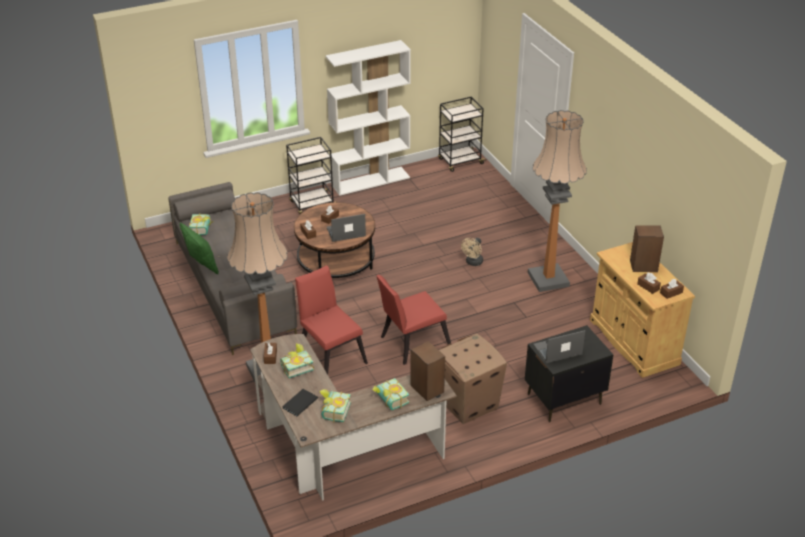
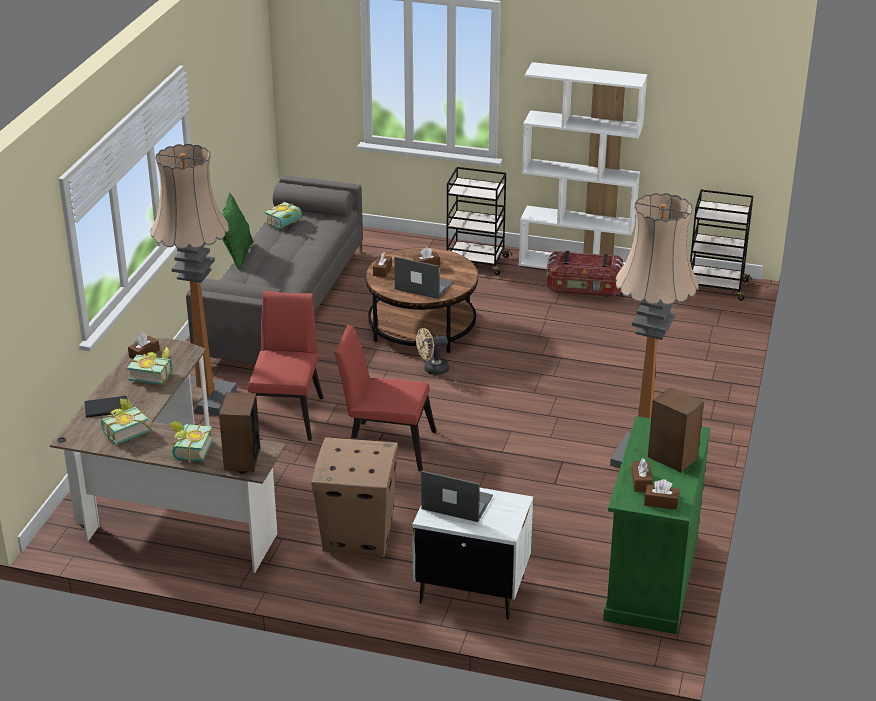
camera: 40 degrees right, 5 degrees down
(394, 194) = (584, 289): none -> storage box
(473, 263) = (574, 398): beige fan -> beige fan (432, 369)
(563, 399) = (471, 589): black nightstand -> white nightstand
(633, 342) = (651, 577): beige cabinet -> green cabinet

